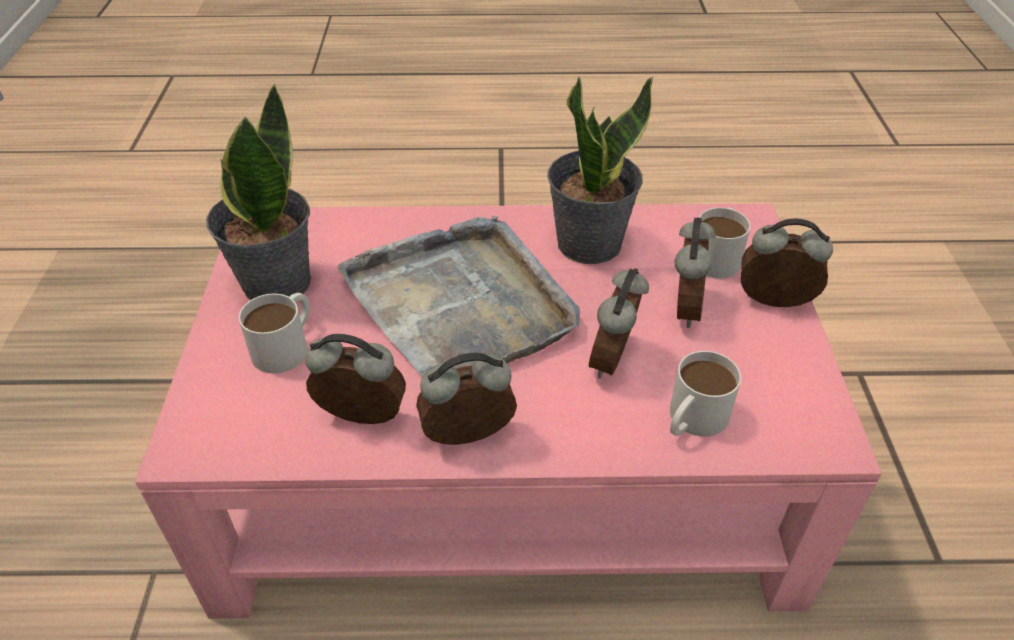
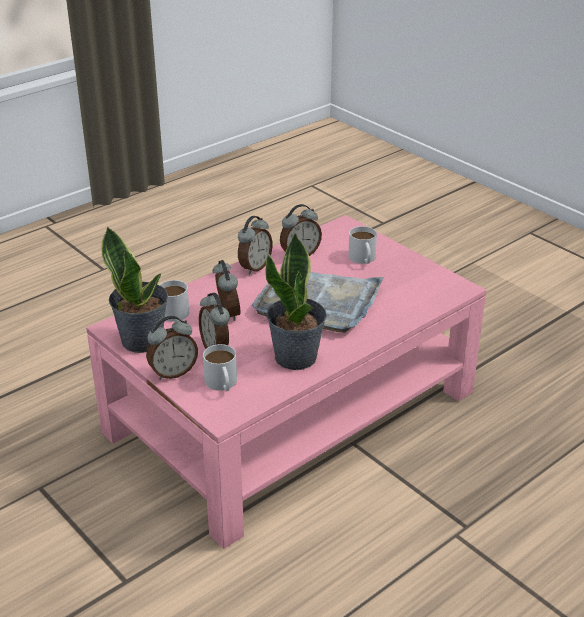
camera: 140 degrees right, 10 degrees down
(275, 283) = (407, 273): potted plant -> potted plant (142, 340)

